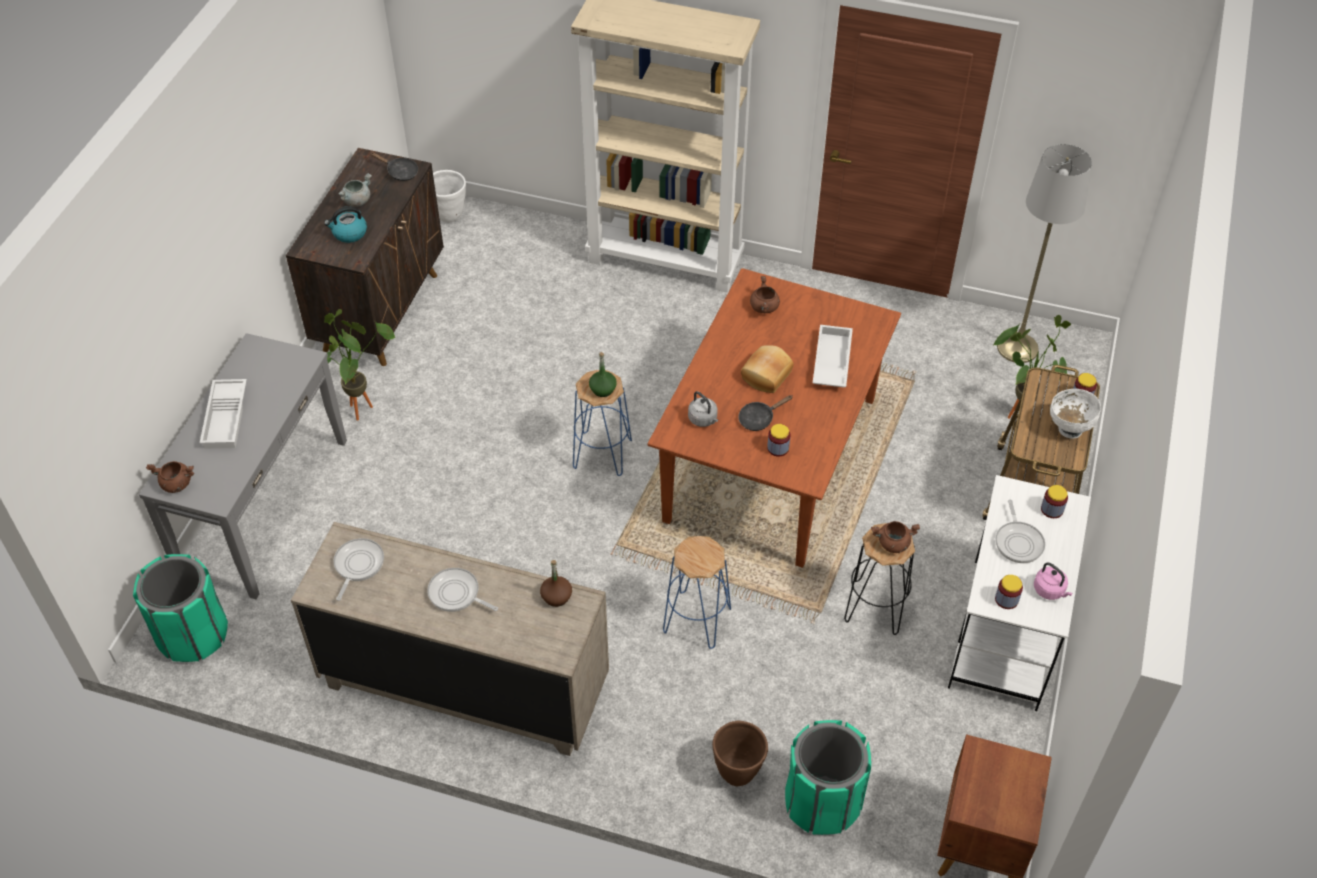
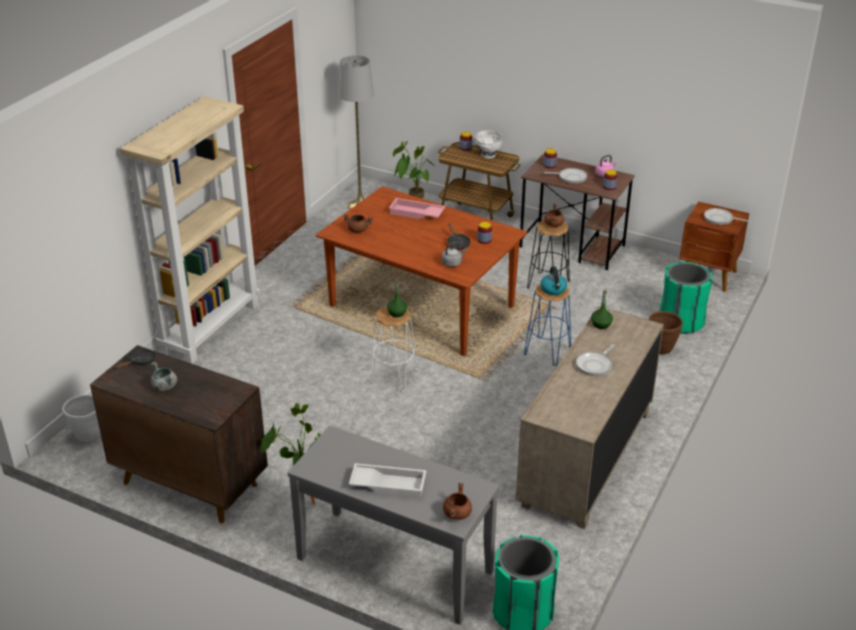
camera: 80 degrees left, 15 degrees down
(349, 233) = (206, 392): kettle -> kettle (553, 289)
(357, 565) = (564, 408): frying pan -> frying pan (720, 219)
(556, 596) = (601, 324): brown bottle -> green bottle
(602, 453) = (393, 376): blue stool -> white stool
(765, 375) = (420, 237): bread -> none
(830, 361) = (416, 213): white tray -> pink tray
(1005, 633) = (573, 246): white desk -> brown desk

